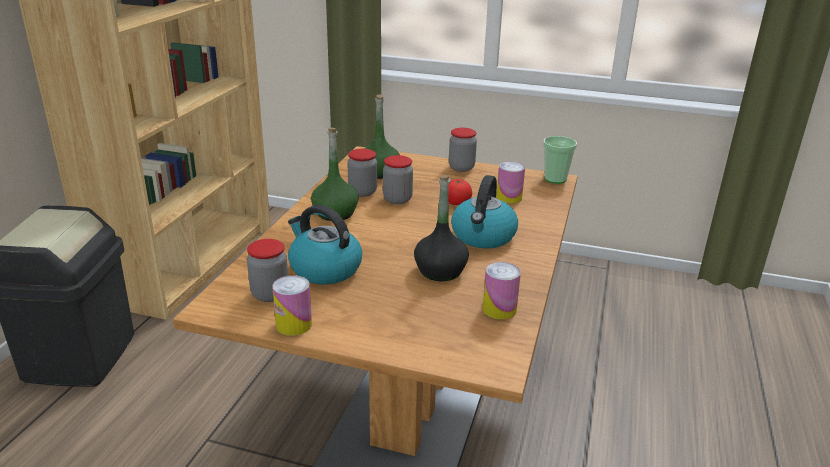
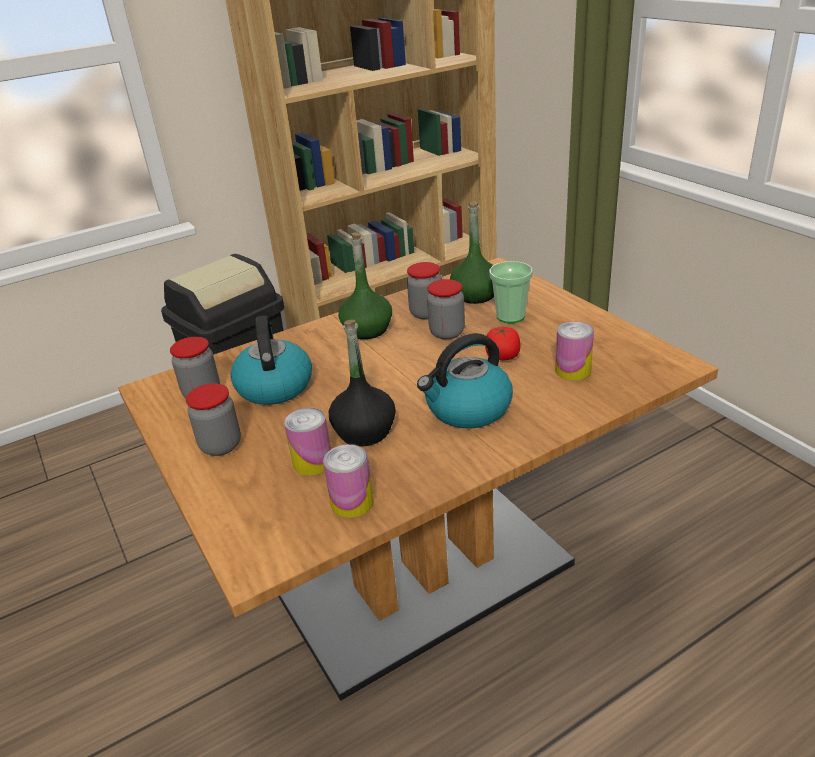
camera: 45 degrees right, 5 degrees up
(293, 325) = (175, 431): can -> can (312, 462)
(461, 167) = (574, 314): jar -> jar (221, 445)
(555, 179) = (675, 364): cup -> cup (510, 316)

